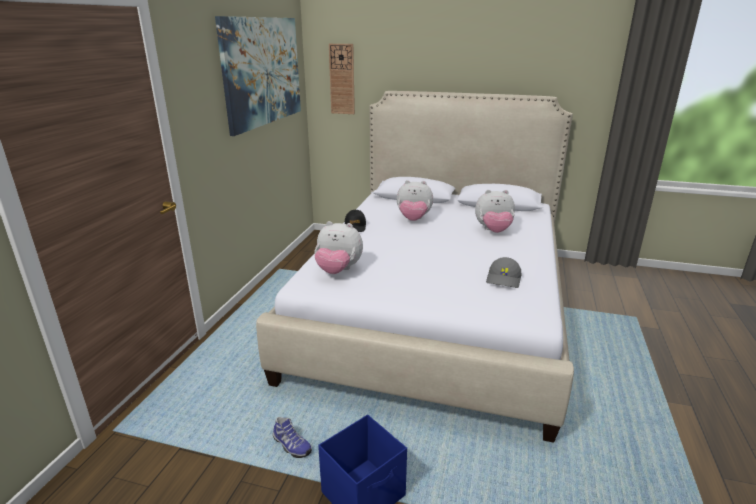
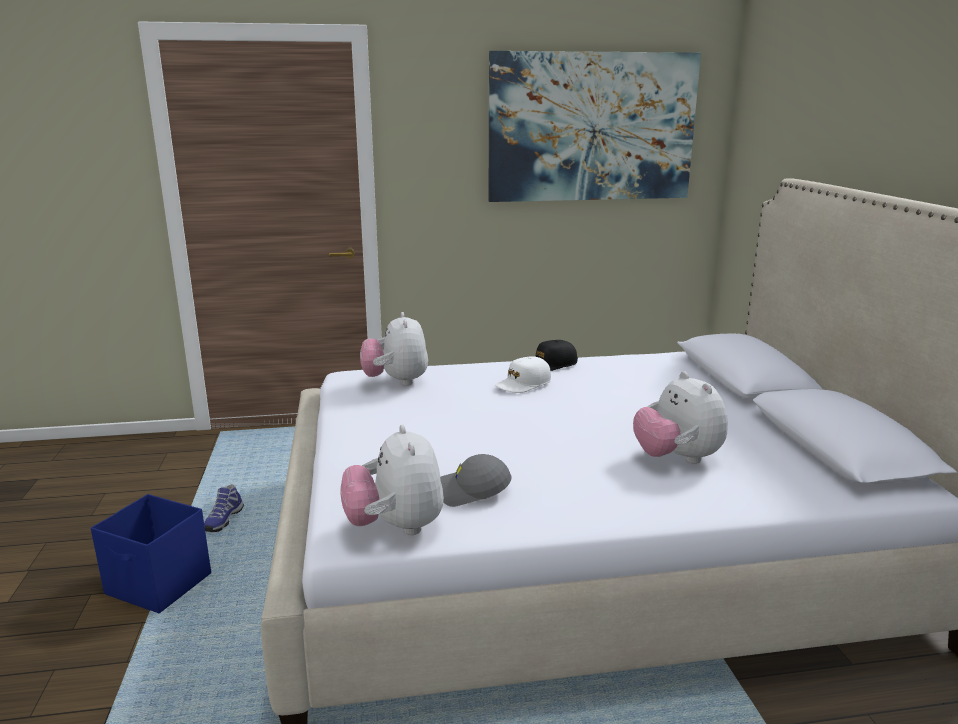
camera: 65 degrees right, 5 degrees down
(342, 79) = (760, 154): wall clock -> none
(379, 238) = (523, 384): none -> white cap
(413, 219) = (633, 392): plush toy -> plush toy (395, 527)

